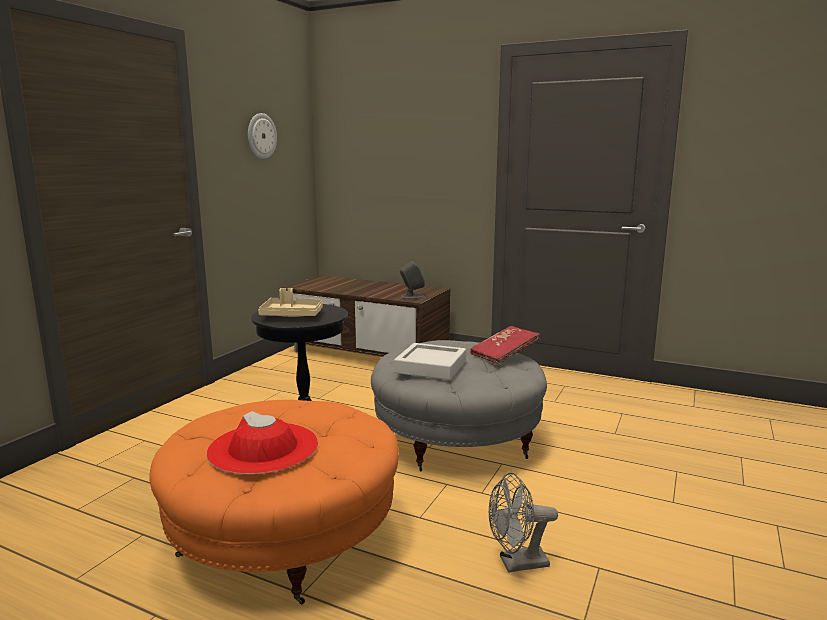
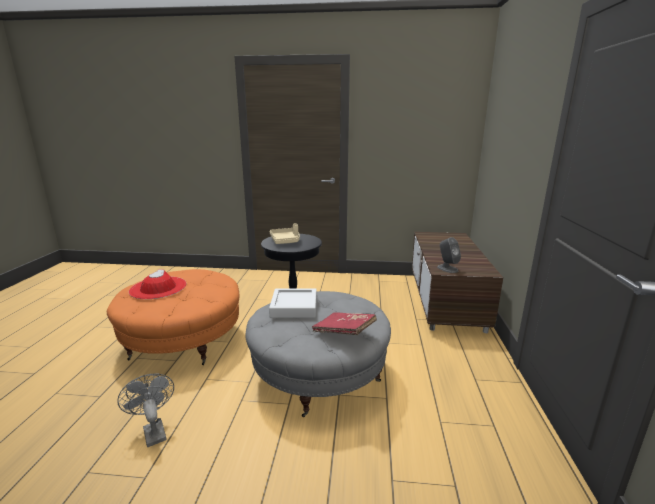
camera: 70 degrees right, 5 degrees up
(261, 136) = (415, 120): wall clock -> none

